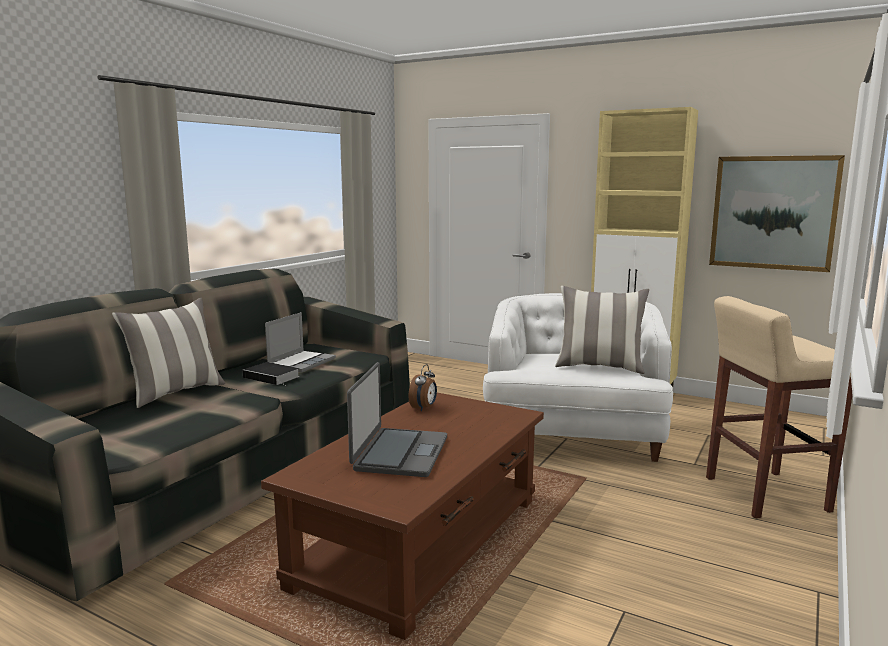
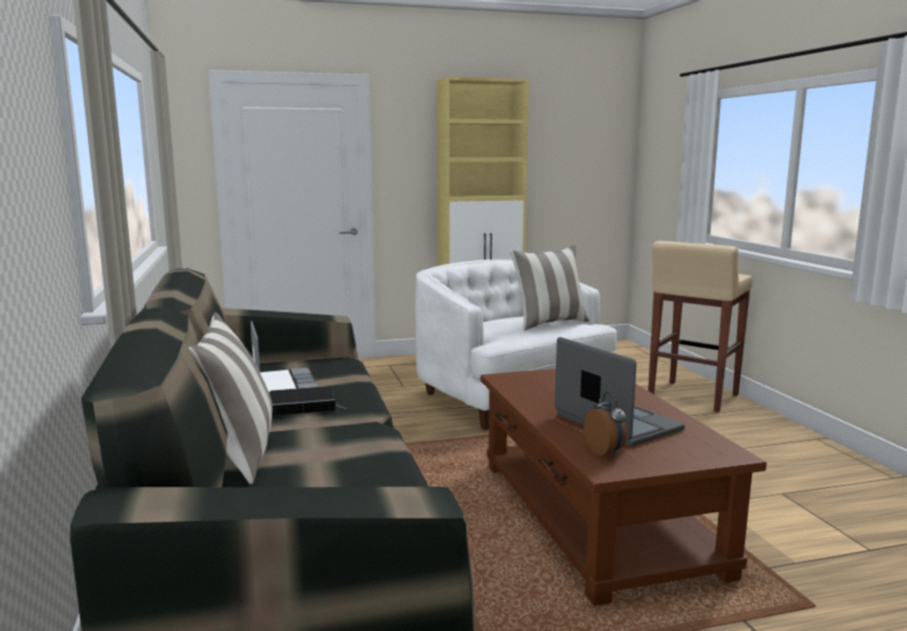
camera: 45 degrees left, 0 degrees up
(424, 408) = (523, 387): alarm clock -> alarm clock (606, 452)
(773, 212) = (576, 175): picture -> none

